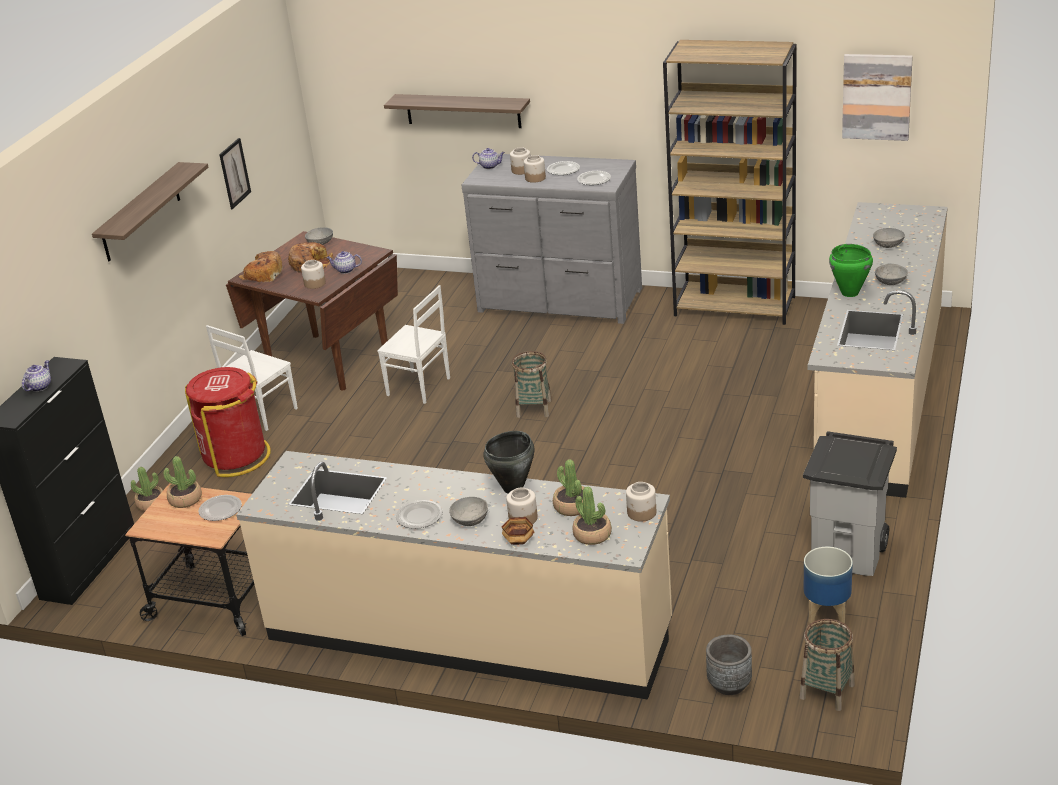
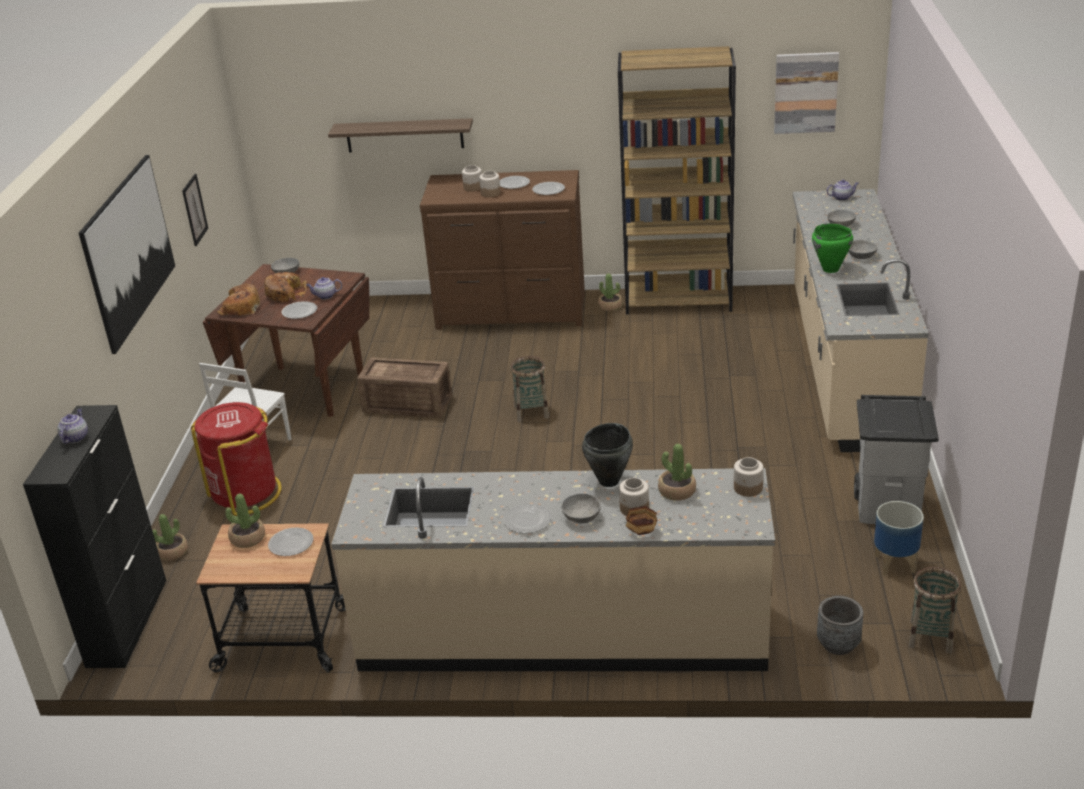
camera: 15 degrees left, 0 degrees up
(140, 212) = (129, 250): shelf -> picture
(315, 283) = (299, 311): jar -> plate
(419, 387) = (408, 405): white chair -> crate
(490, 166) = (440, 186): teapot -> teapot (842, 197)
(559, 301) = (511, 312): grey dresser -> brown dresser
(592, 535) = (711, 515): potted plant -> potted plant (610, 306)

